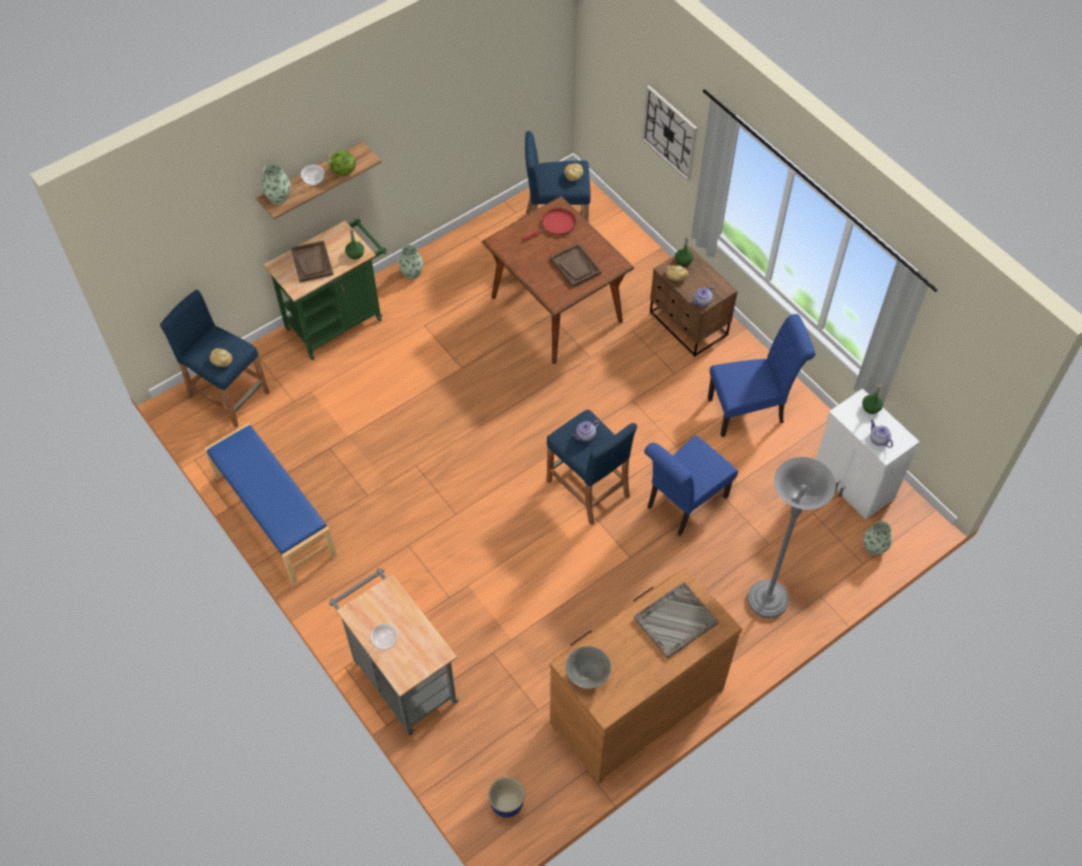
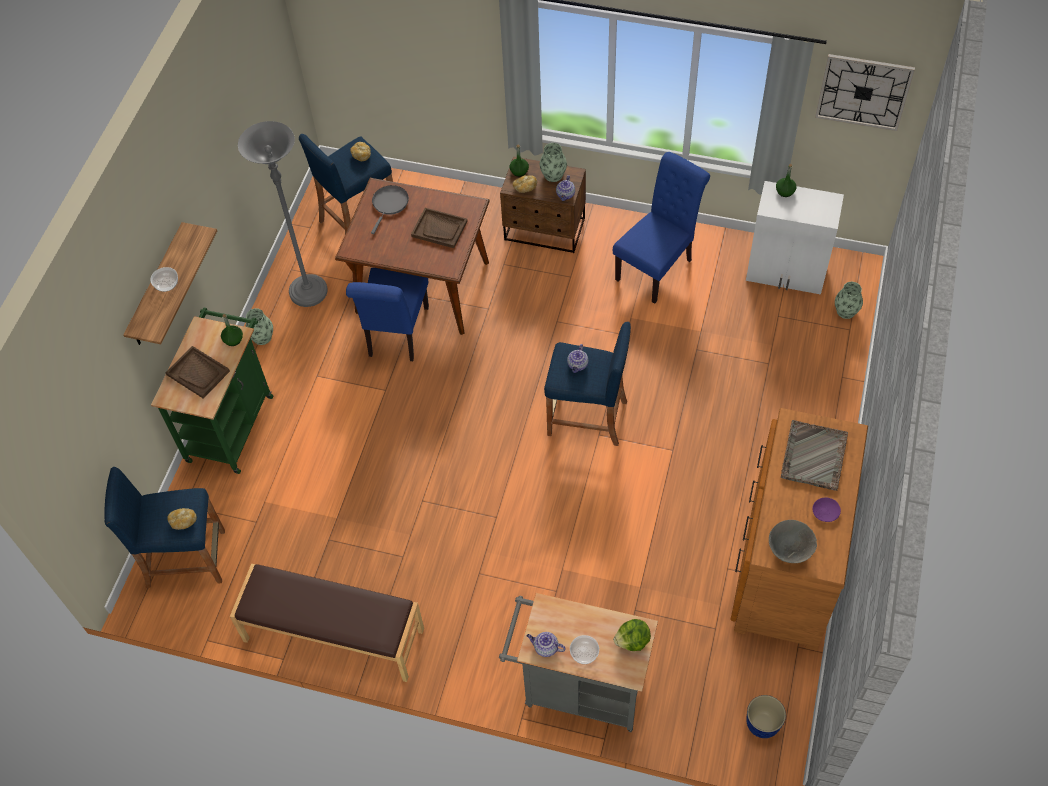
camera: 35 degrees left, 0 degrees up
(274, 516) = (333, 636): blue bench -> brown bench
(278, 197) = (146, 320): vase -> vase (553, 175)
(342, 171) = (188, 260): lettuce -> lettuce (632, 641)
(556, 225) = (389, 204): red frying pan -> grey frying pan
(643, 667) = (825, 511): none -> purple plate
(670, 133) = (445, 59): wall clock -> wall clock (863, 92)
(683, 504) = (674, 378): blue chair -> blue chair (396, 335)
(767, 600) = (807, 408): grey floor lamp -> grey floor lamp (308, 292)
(878, 439) = (813, 212): teapot -> teapot (545, 648)

